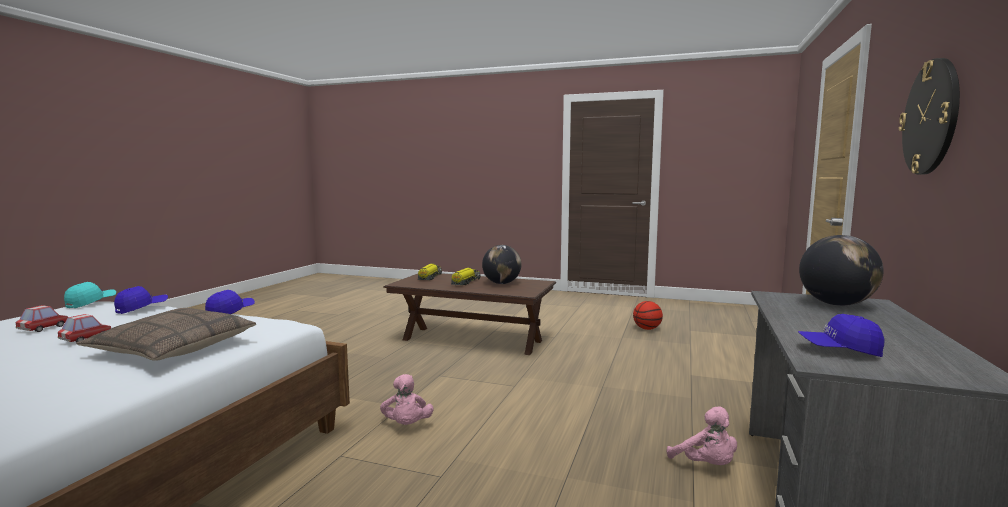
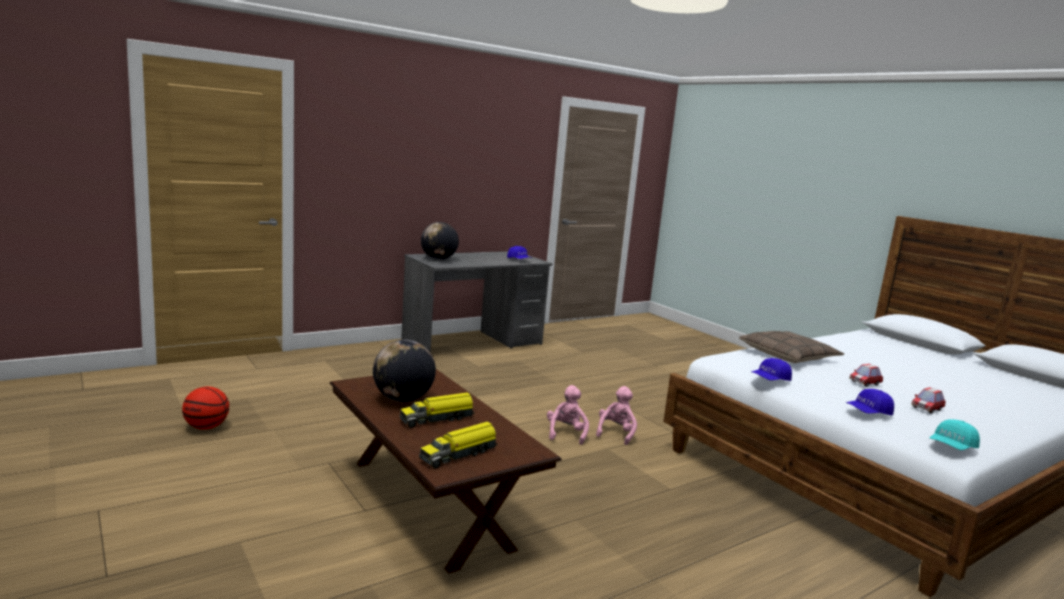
camera: 145 degrees left, 5 degrees up
(706, 465) = (483, 362): pink plush toy -> pink plush toy (566, 433)
(931, 117) = (418, 157): wall clock -> none

